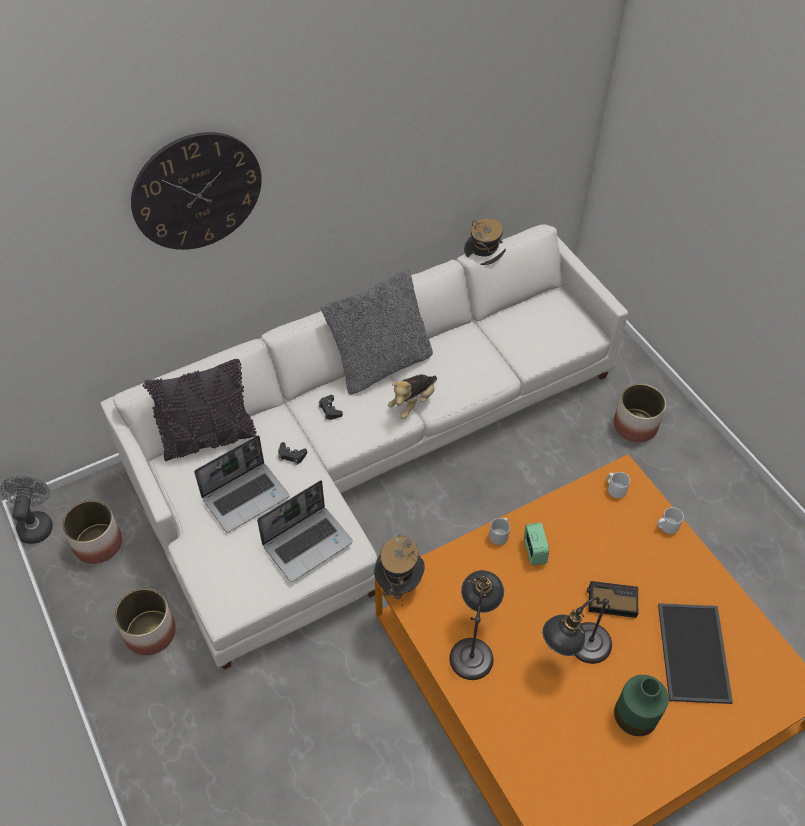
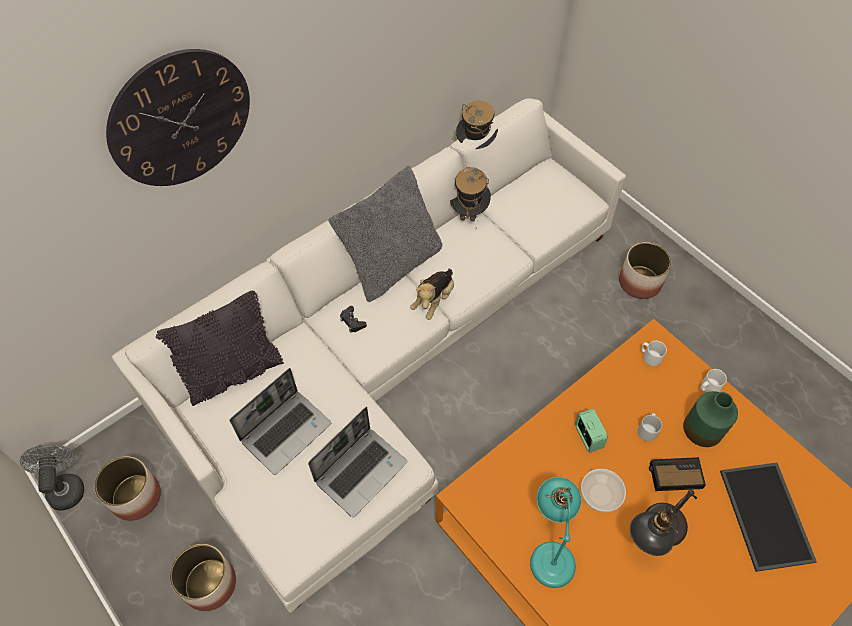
camera: 10 degrees left, 5 degrees up
(291, 455) = (323, 377): black game controller -> none
(399, 583) = (461, 495): hat -> hat (468, 213)
(473, 640) = (550, 544): grey table lamp -> turquoise table lamp
(499, 535) = (550, 425): grey mug -> grey mug (647, 430)
(532, 606) = (600, 495): none -> bowl
(635, 715) = (727, 593): green vase -> green vase (702, 429)

